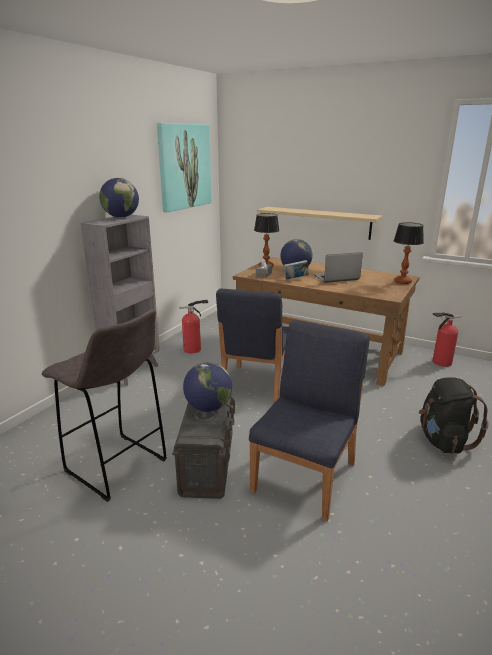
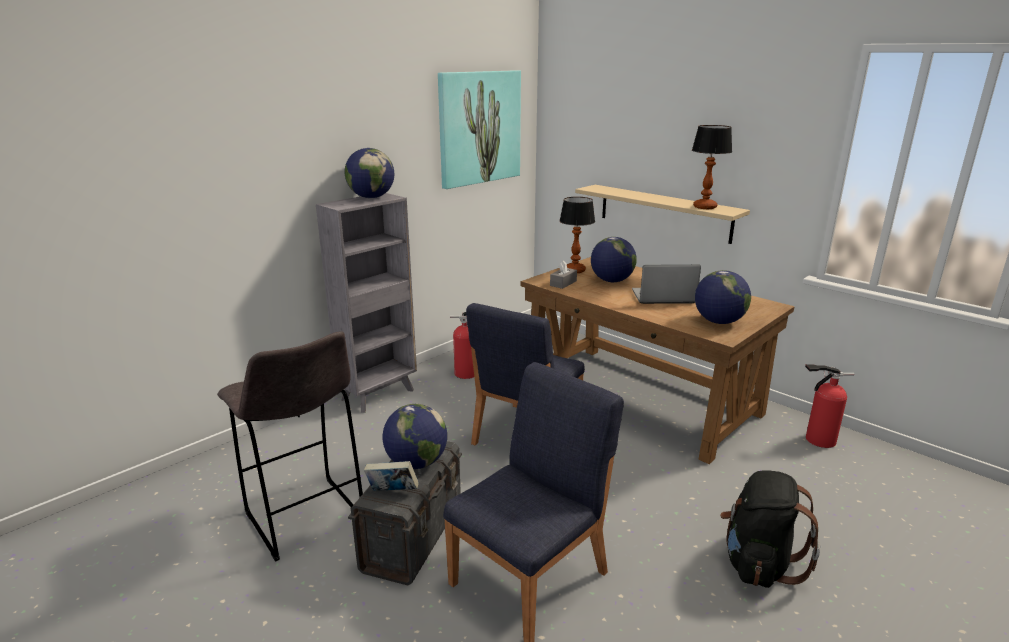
camera: 15 degrees right, 0 degrees up
(295, 279) = (603, 294): book -> book (392, 492)
(381, 289) = (719, 322): none -> globe
(402, 282) = (759, 313): table lamp -> table lamp (704, 207)

